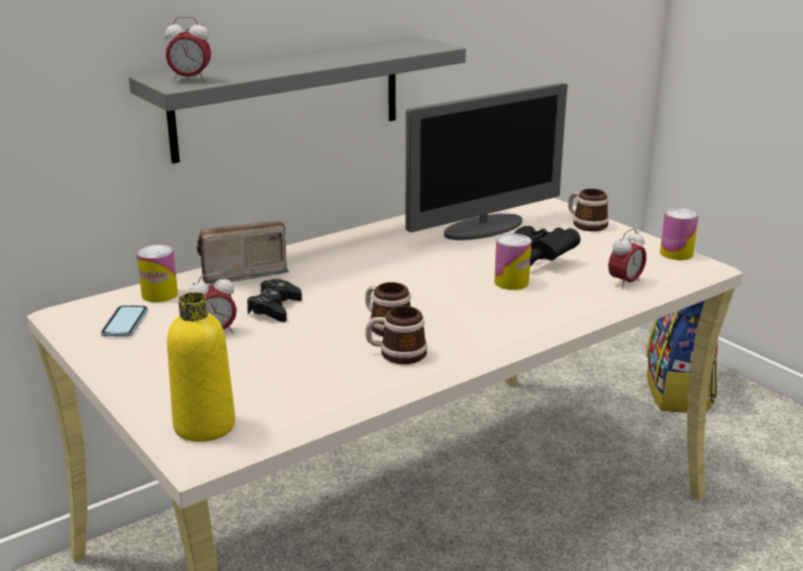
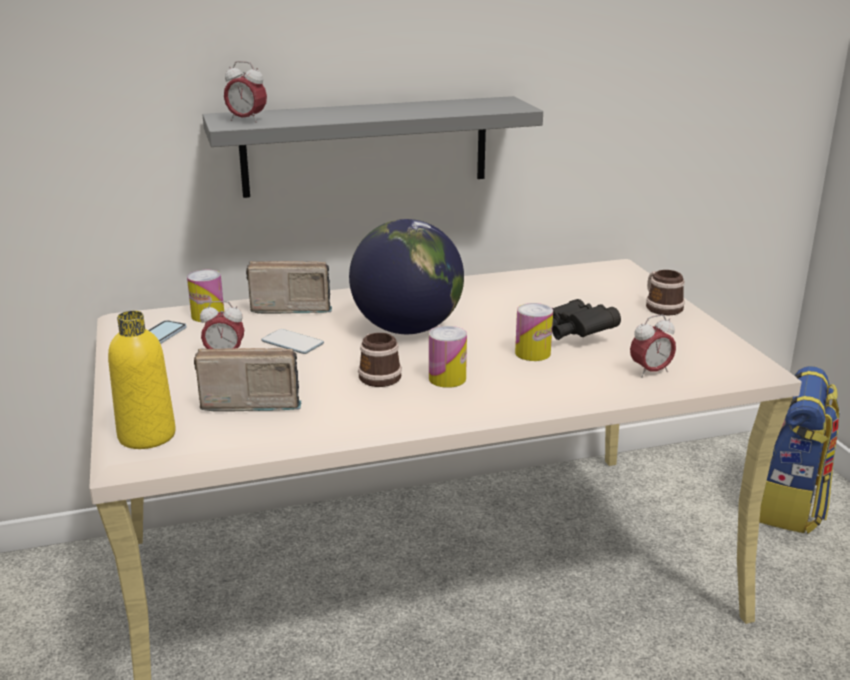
camera: 20 degrees right, 0 degrees up
(274, 308) = (292, 343): black game controller -> phone
(282, 373) = (249, 402): none -> radio
(376, 277) = (407, 328): none -> globe
(396, 354) = (364, 402): mug -> none
(484, 228) = (551, 297): monitor -> none
(676, 253) = (734, 350): can -> can (447, 378)

